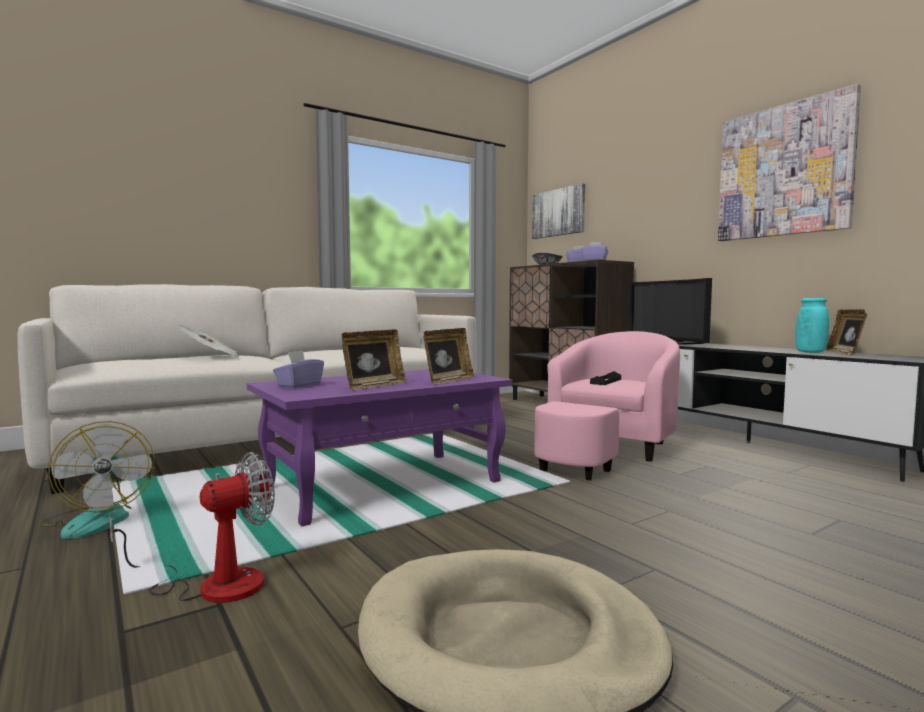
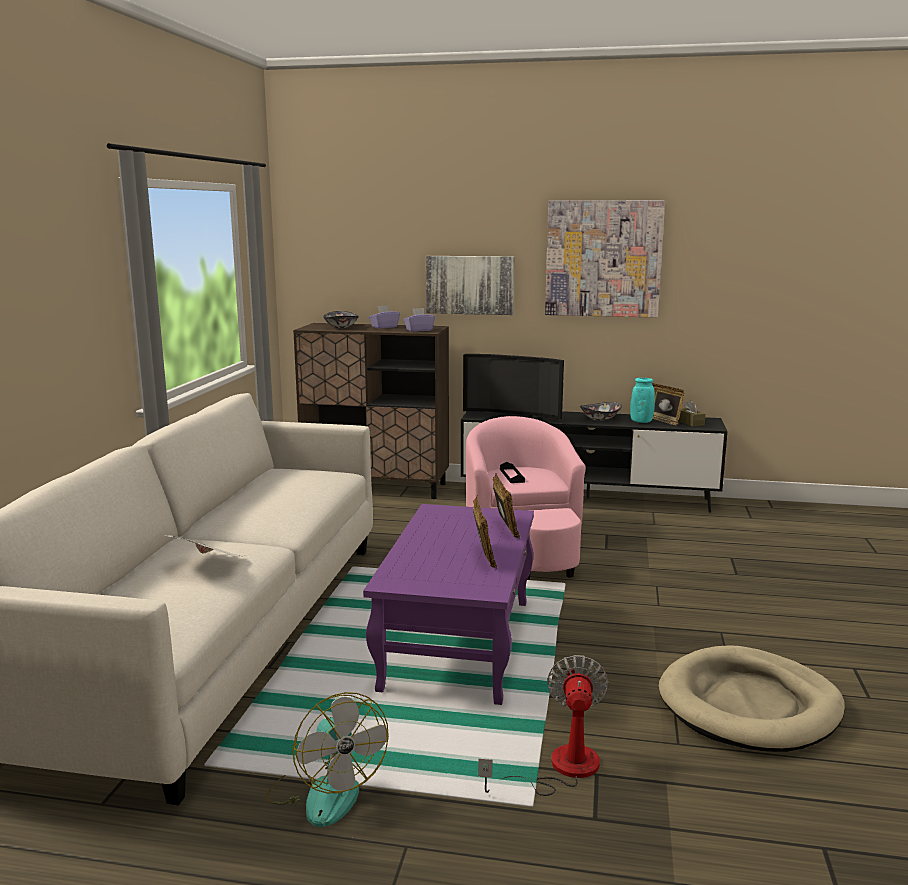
camera: 45 degrees left, 10 degrees up
(97, 519) = (325, 791): fan -> fan turned 45 degrees clockwise
(299, 385) = (425, 577): purple tissue box -> none
(558, 212) = (331, 254): picture -> picture (470, 285)
(762, 348) = (600, 419): none -> bowl
(882, 356) = (690, 423): none -> brown tissue box

